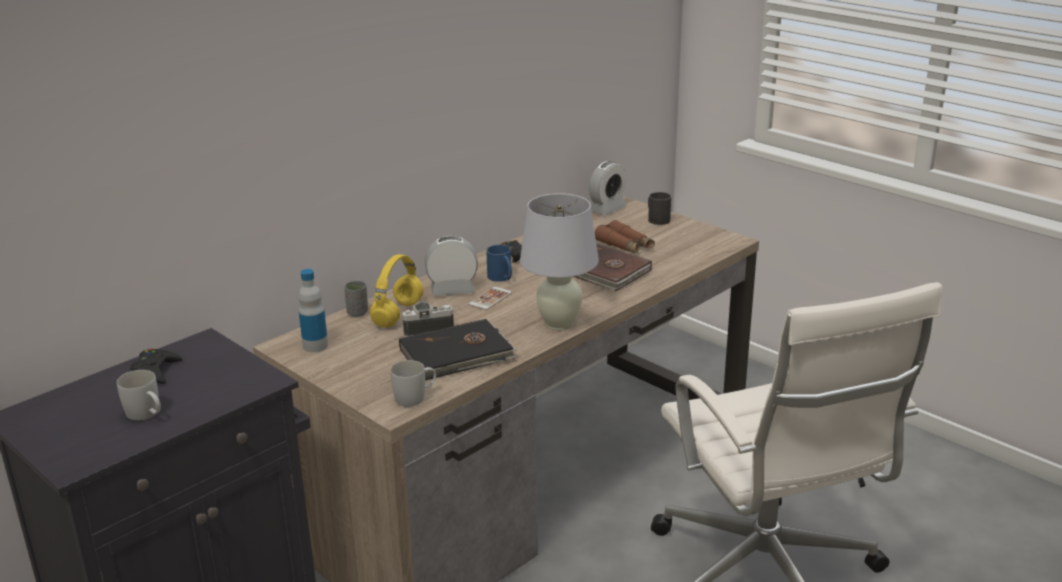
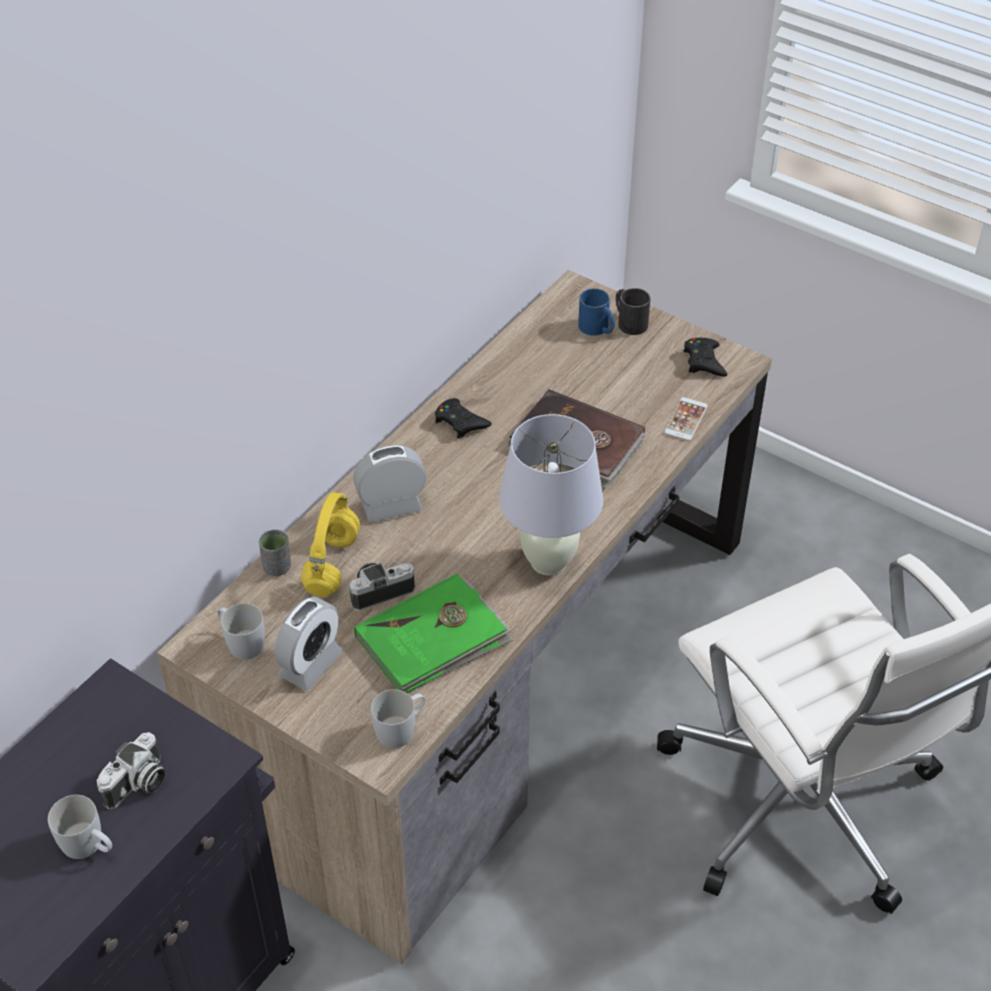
camera: 10 degrees left, 20 degrees up
(155, 371) = (68, 758): black game controller -> black game controller (704, 361)
(198, 388) = (138, 785): none -> camera
(315, 346) = (241, 642): bottle -> white mug
(458, 354) = (433, 639): black book -> green book
(490, 299) = (446, 519): phone -> phone (685, 420)
(502, 278) = (451, 473): blue mug -> blue mug (597, 329)
(607, 209) = (558, 306): alarm clock -> alarm clock (310, 664)
(625, 246) = (598, 386): brown binoculars -> none

